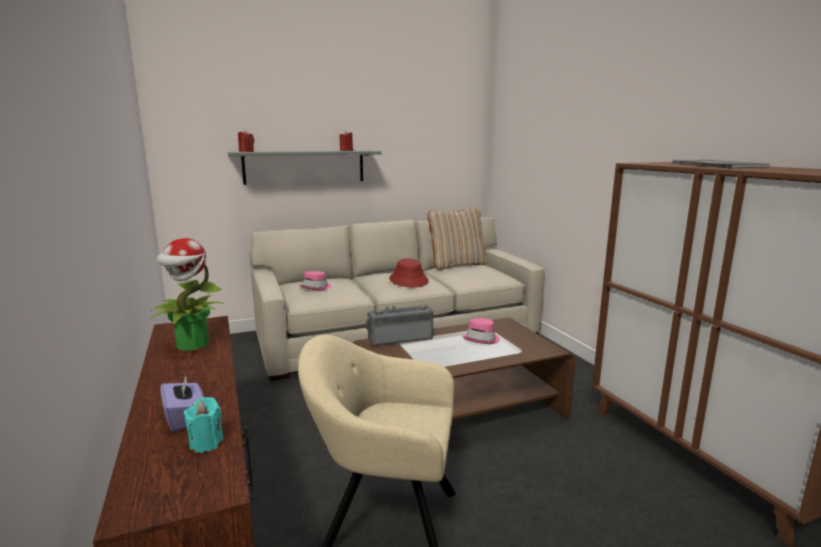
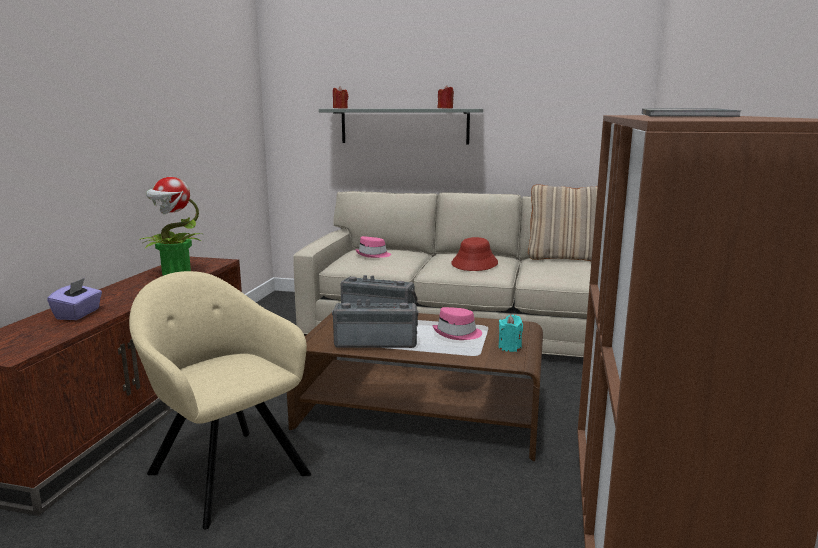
camera: 35 degrees right, 0 degrees up
(206, 443) = (58, 330): turquoise candle -> turquoise candle (509, 347)
(442, 362) = (376, 342): none -> radio

